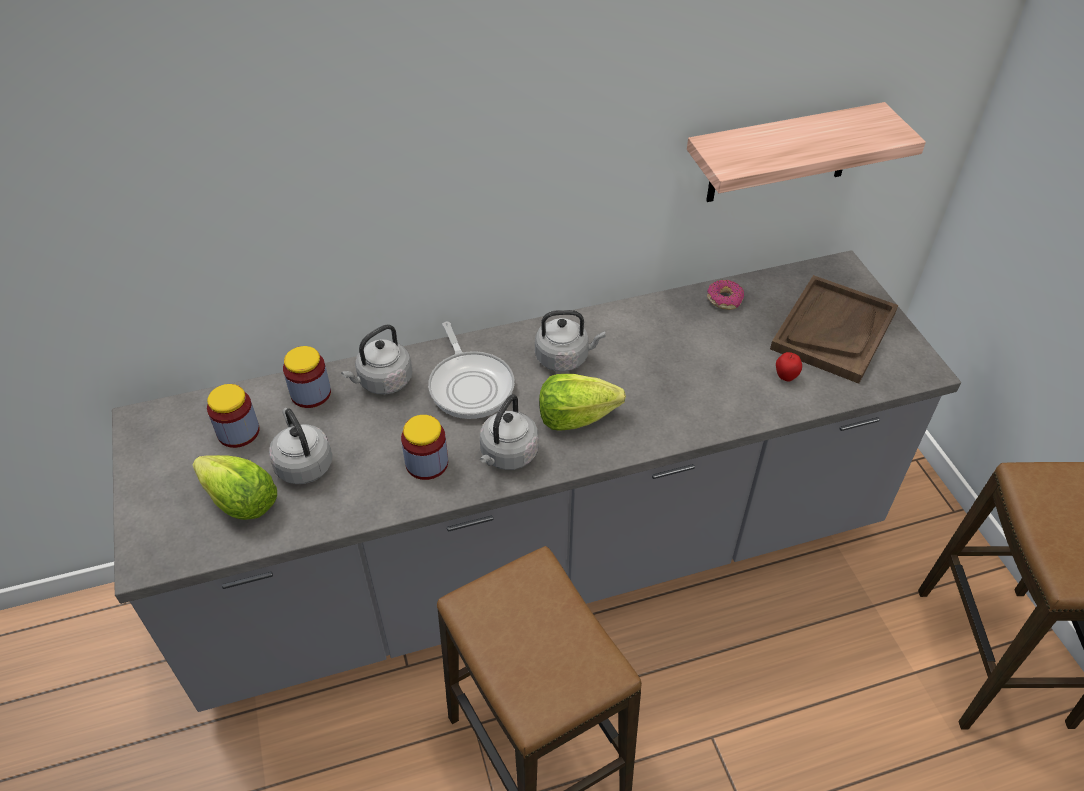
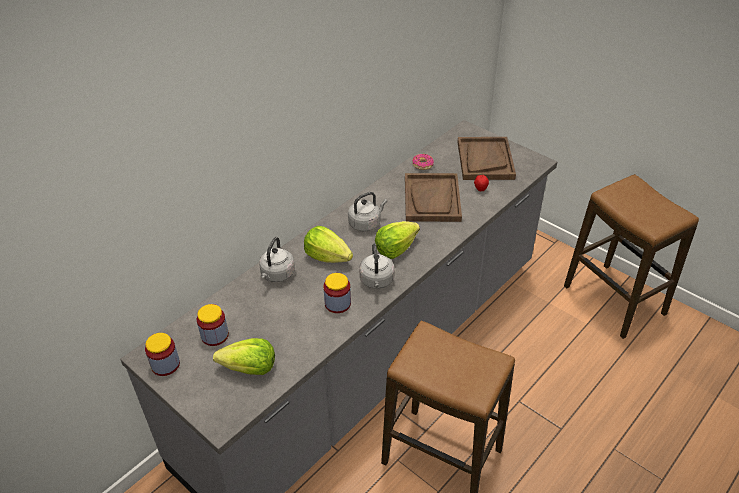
camera: 30 degrees left, 5 degrees down
(303, 463) = (269, 334): grey kettle -> none
(311, 393) = (240, 298): jar -> jar (165, 365)
(470, 385) = (327, 257): frying pan -> lettuce
(694, 361) = (432, 199): none -> brown tray
(781, 154) = (427, 76): shelf -> none

